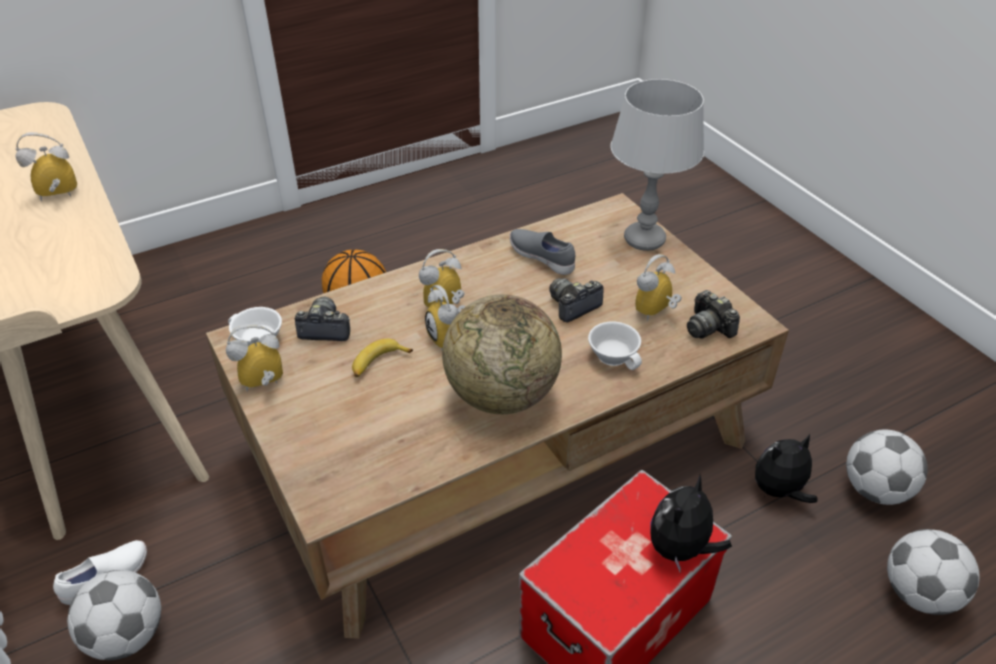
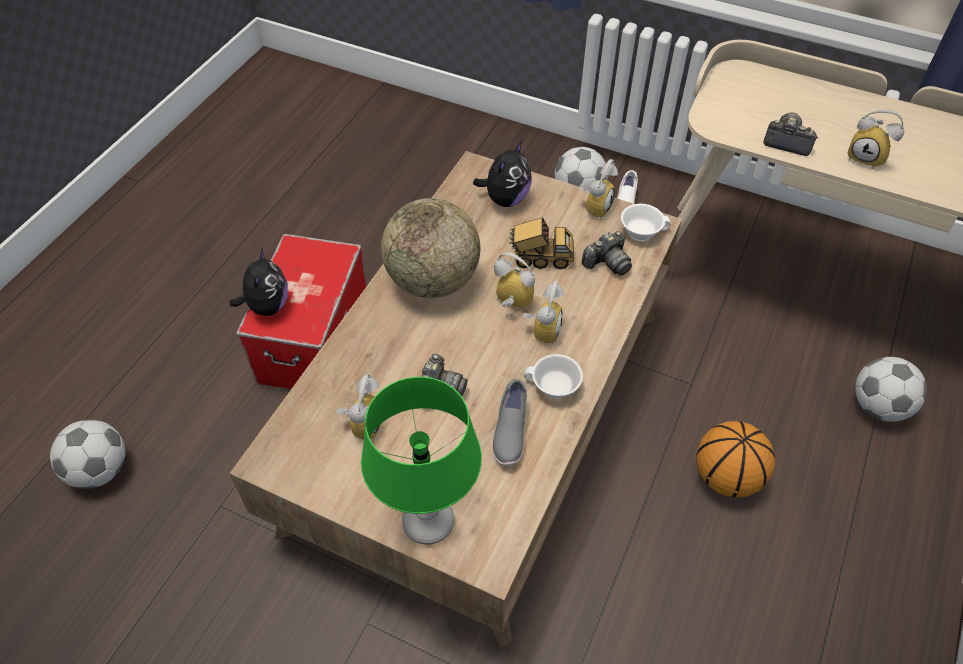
camera: 145 degrees right, 10 degrees up
(57, 197) = (867, 157): alarm clock -> alarm clock turned 90 degrees clockwise
(378, 363) = (540, 258): banana -> toy truck
(542, 258) = (509, 432): grey shoe -> grey shoe turned 90 degrees clockwise
(615, 355) = (371, 358): white cup -> white cup (553, 388)
(643, 240) = (429, 522): grey table lamp -> green table lamp
(708, 327) = (306, 433): camera -> camera (787, 142)
(779, 491) = (229, 501): plush toy -> plush toy (505, 199)
(875, 489) = (142, 552): football -> football (878, 406)

